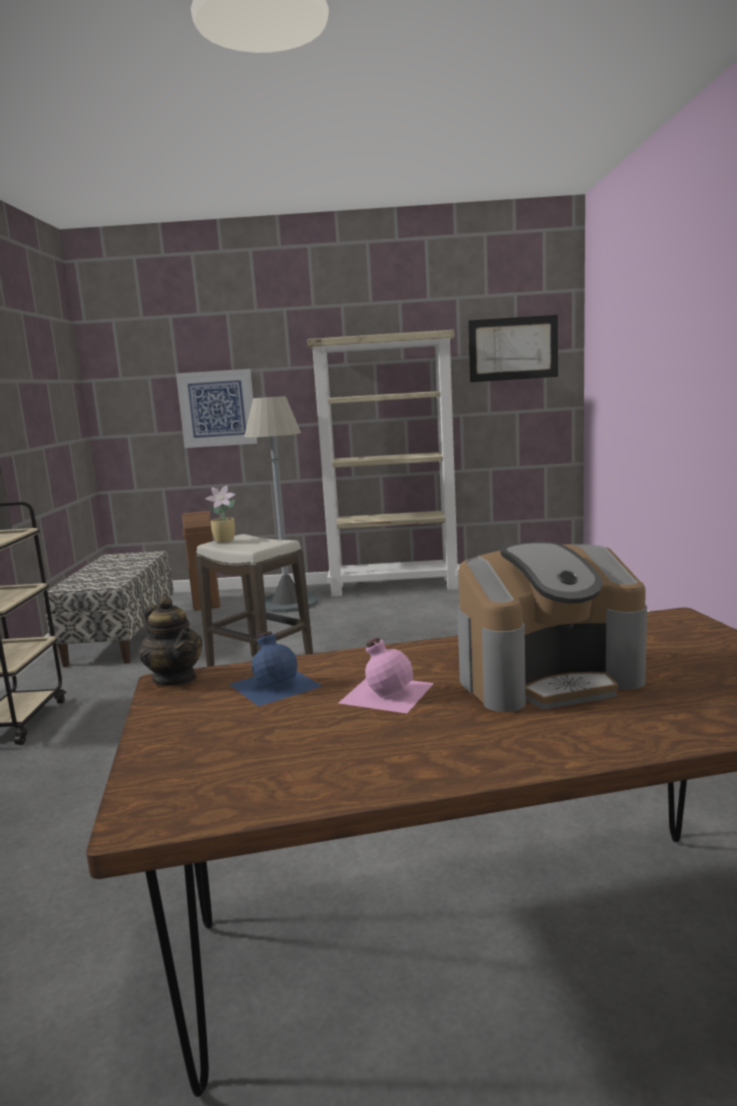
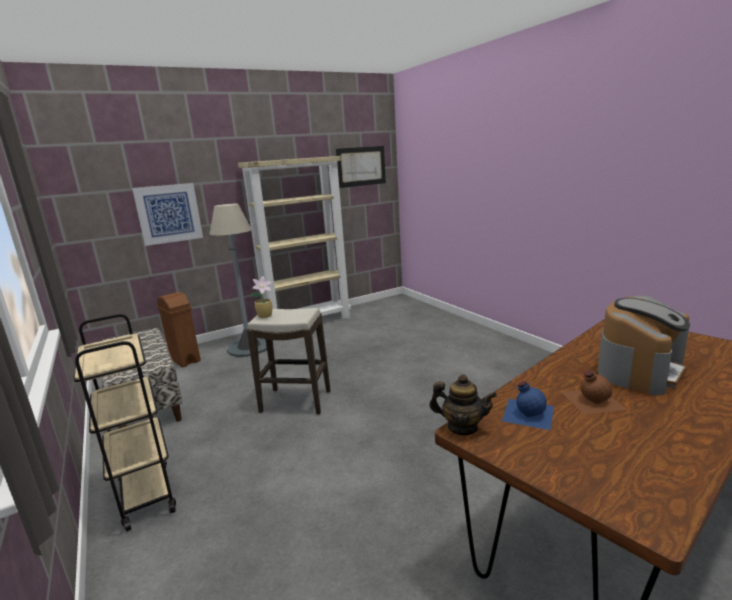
camera: 30 degrees left, 5 degrees up
(386, 692) = (591, 400): pink bottle -> brown bottle

